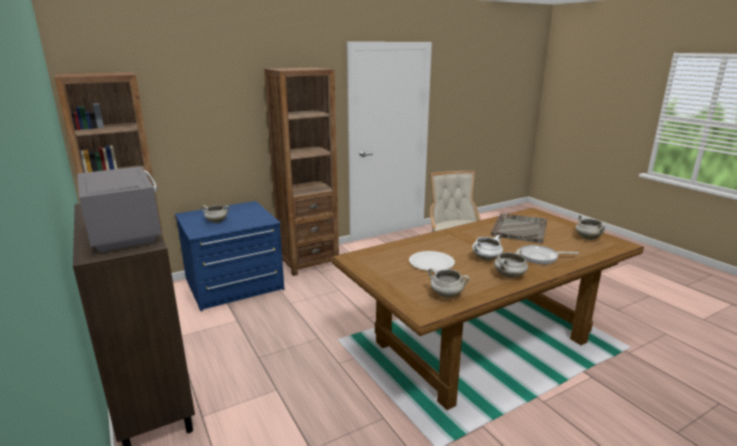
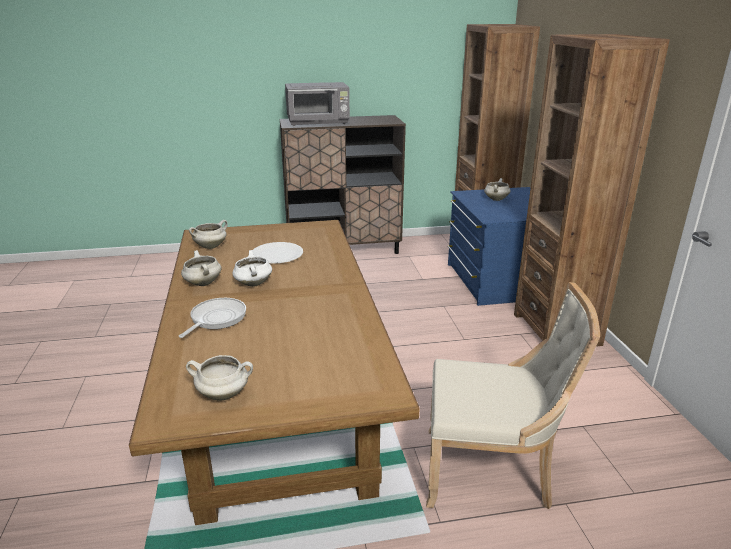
camera: 110 degrees right, 5 degrees up
(519, 229) = (317, 341): grey tray -> none

